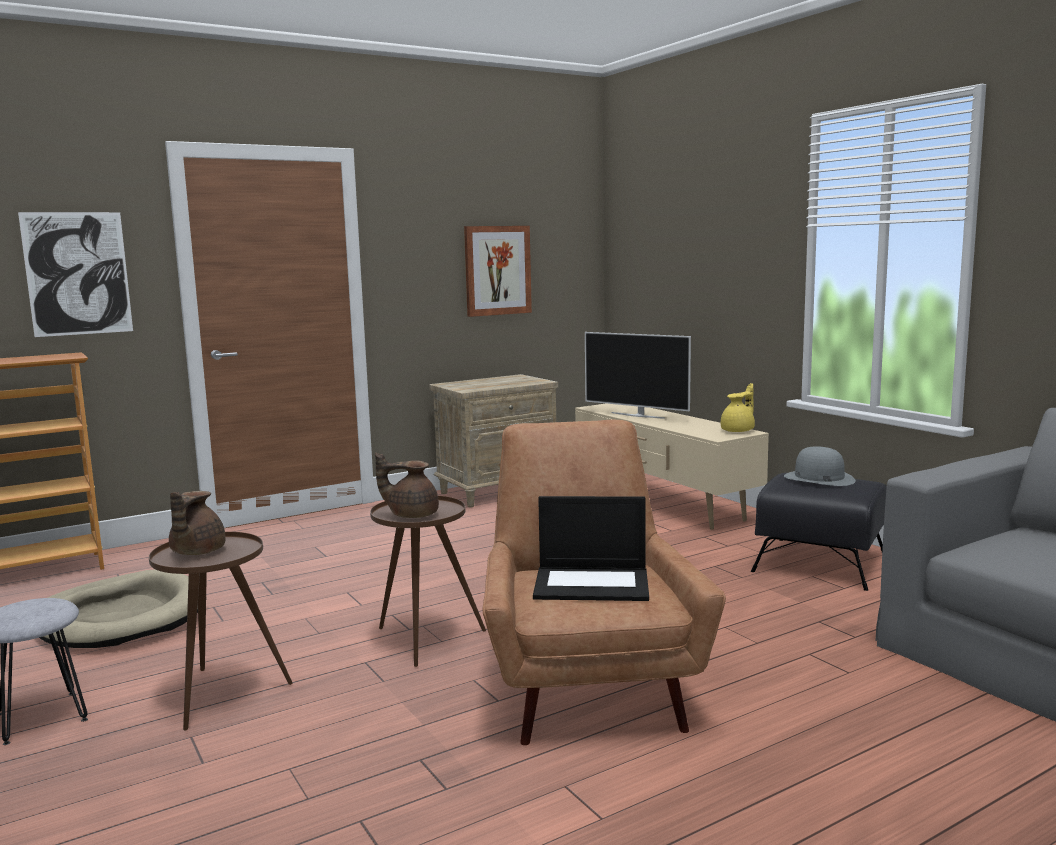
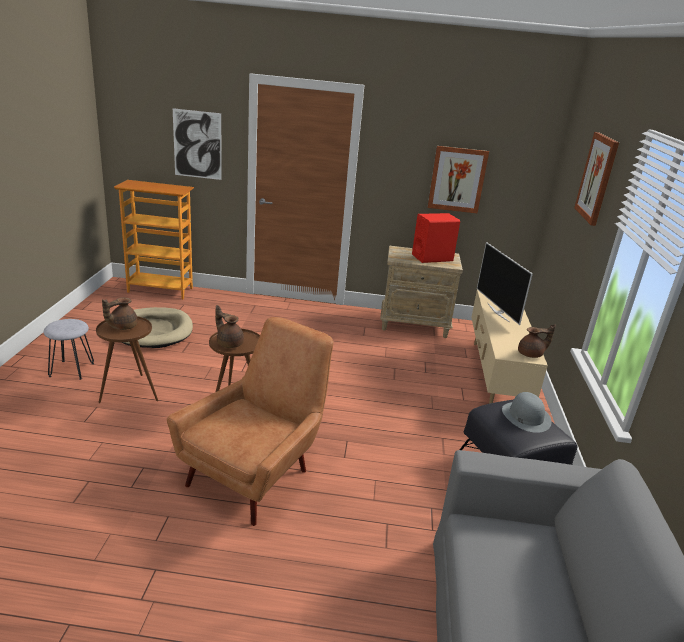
camera: 35 degrees right, 15 degrees up
(504, 381) = (432, 258): none -> red speaker
(593, 584) = (246, 426): laptop -> none
(719, 206) = (597, 178): none -> picture
(739, 430) = (531, 354): yellow teapot -> brown teapot

